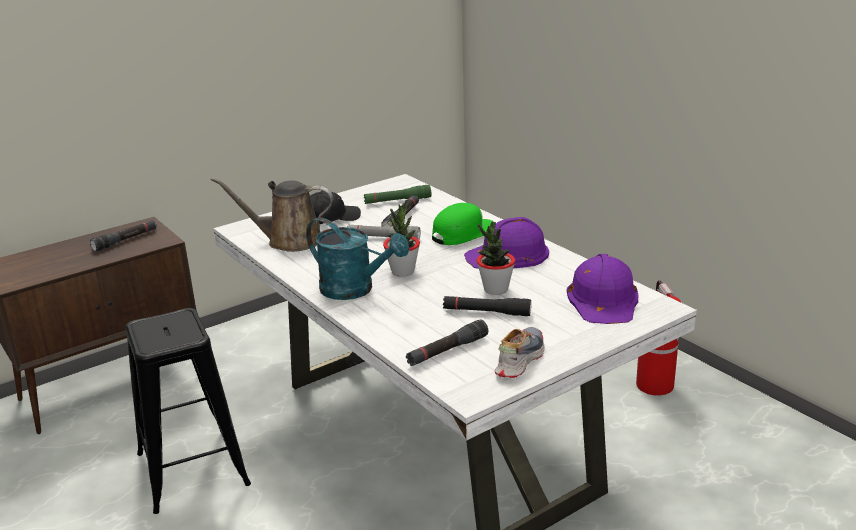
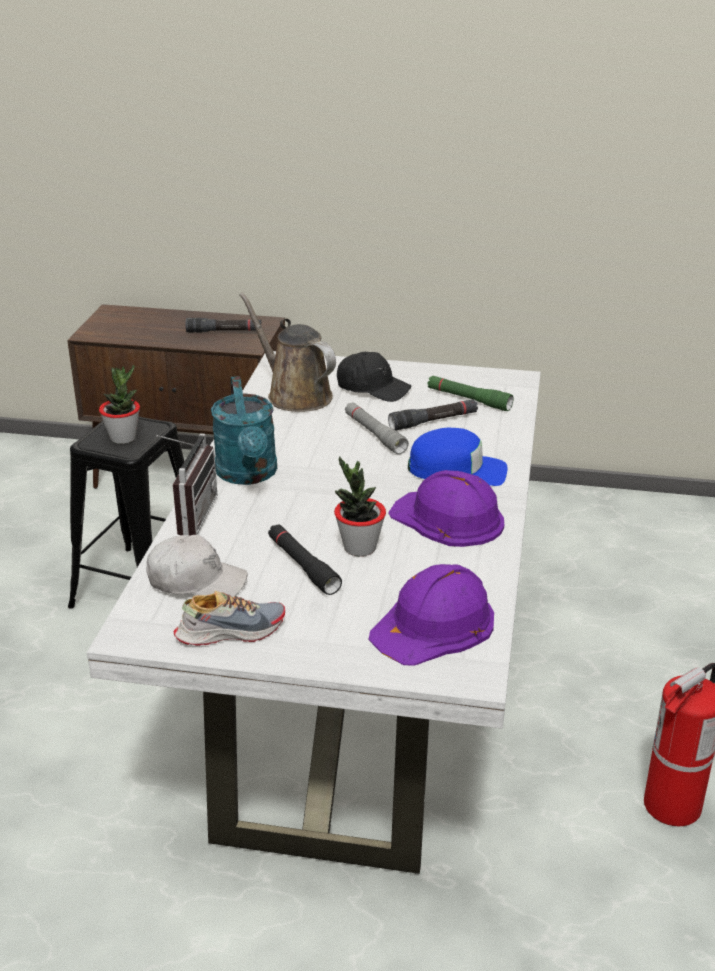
camera: 45 degrees right, 5 degrees up
(365, 326) = (188, 515): none -> radio
(403, 271) = (321, 479): potted plant -> potted plant (123, 438)
(447, 351) = (196, 581): black flashlight -> white cap
(464, 233) = (457, 470): green cap -> blue cap

